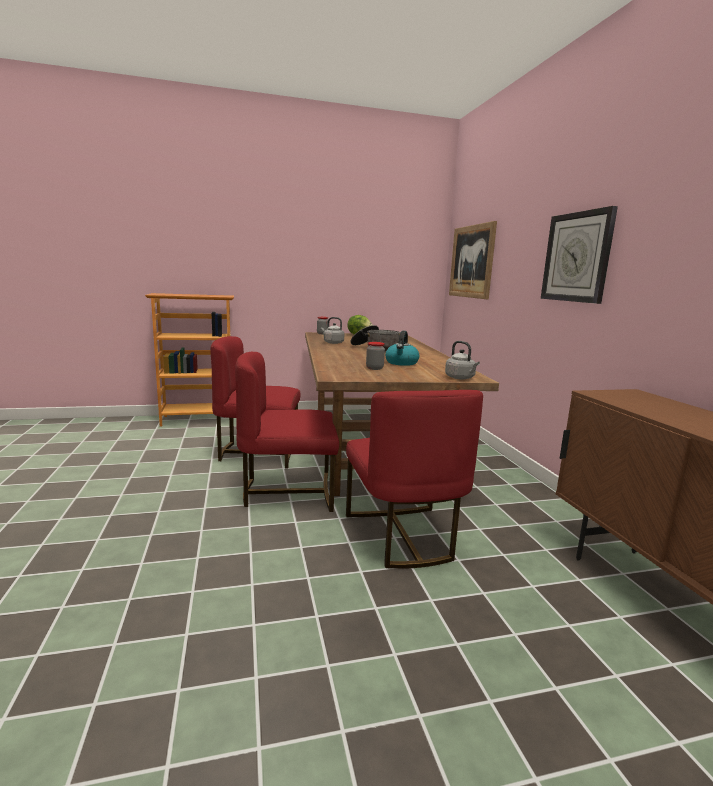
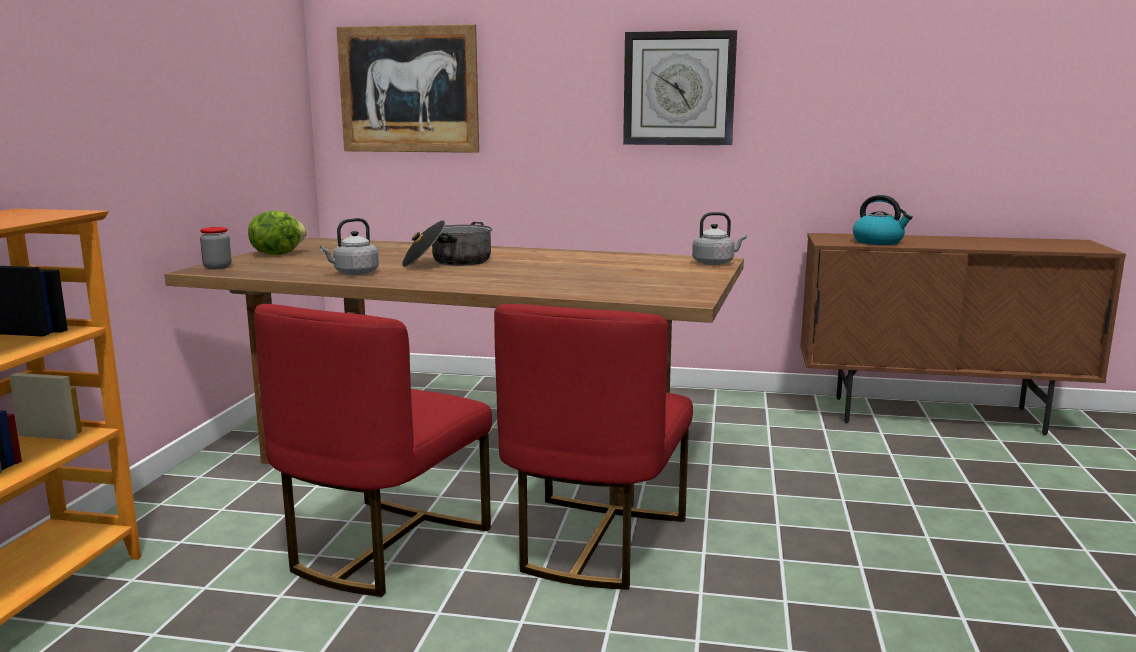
camera: 65 degrees left, 0 degrees up
(374, 368) = (631, 280): jar -> none
(401, 363) = (596, 268): kettle -> kettle (878, 242)
(402, 536) = (773, 489): red chair -> none

